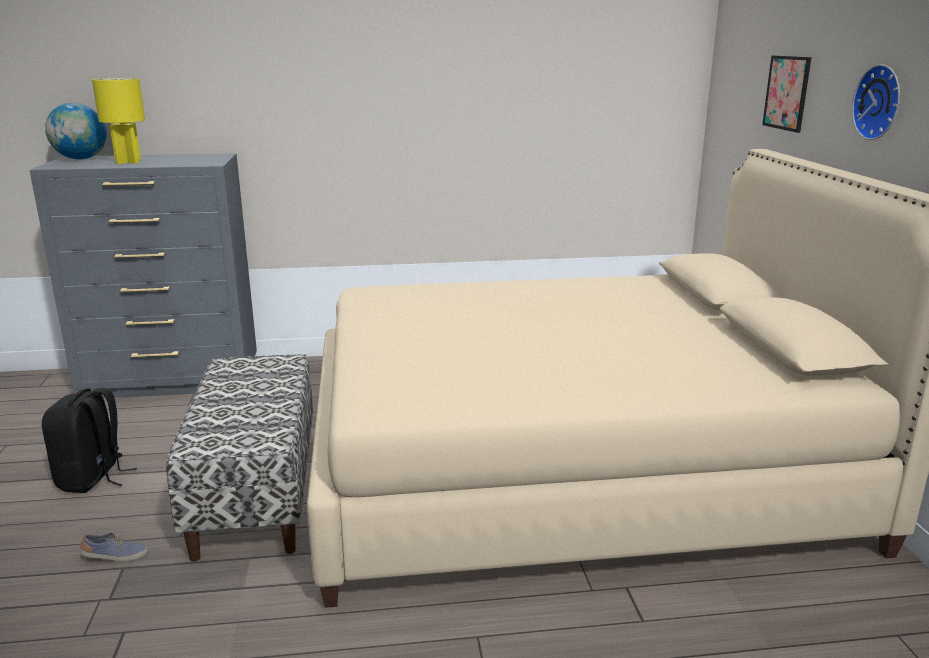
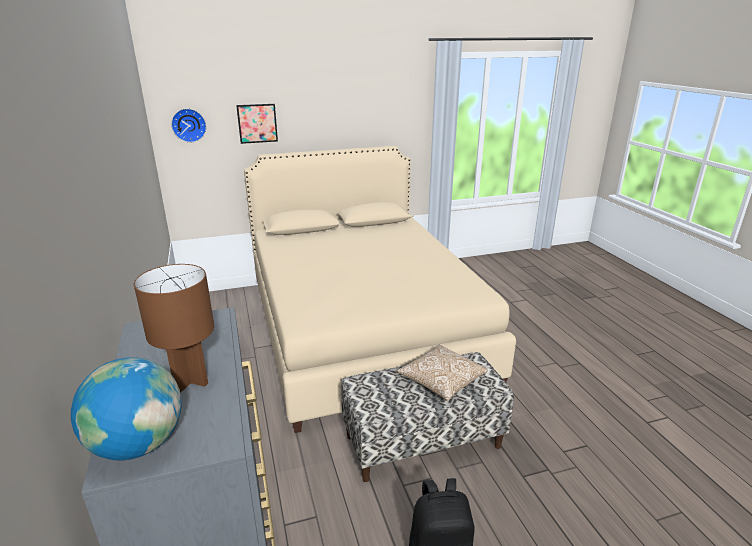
camera: 100 degrees left, 5 degrees up
(115, 557) = (516, 485): shoe -> none
(127, 162) = (190, 381): yellow table lamp -> brown table lamp
(243, 410) = (441, 381): none -> pillow
(880, 102) = (334, 118): wall clock -> wall clock (189, 125)

